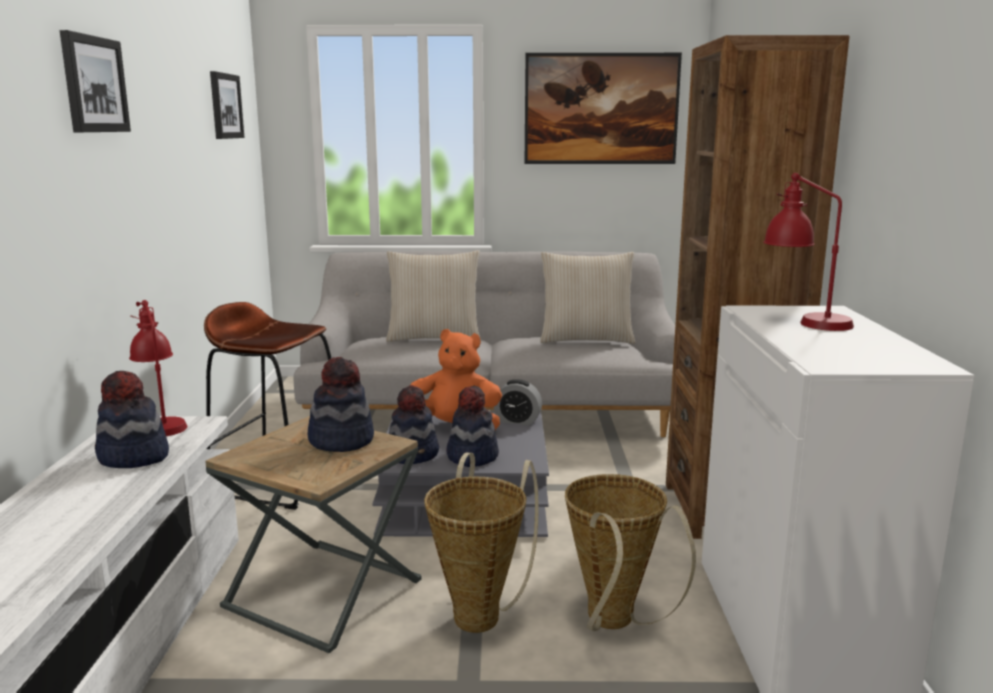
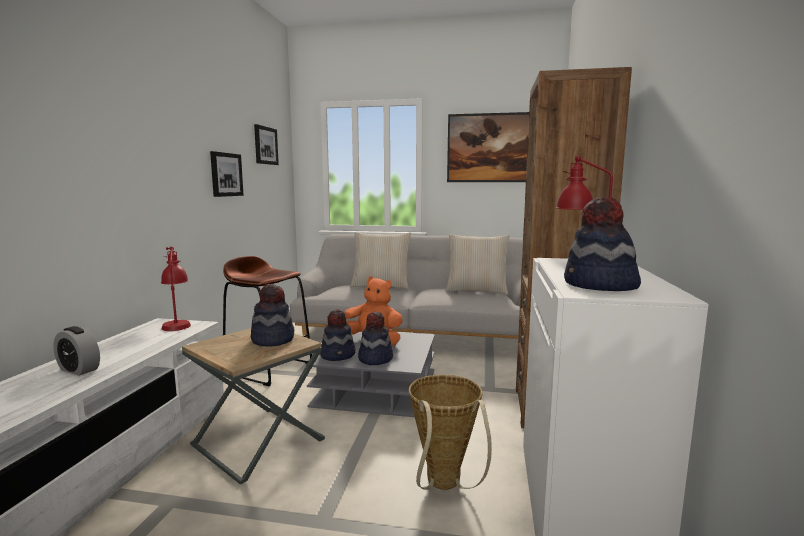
camera: 10 degrees right, 5 degrees down
(94, 84) = (155, 119): picture -> picture (226, 174)
(133, 457) = (143, 342): hat -> hat (599, 286)
(481, 613) = (353, 467): basket -> none
(517, 421) = (416, 339): alarm clock -> alarm clock (79, 369)

